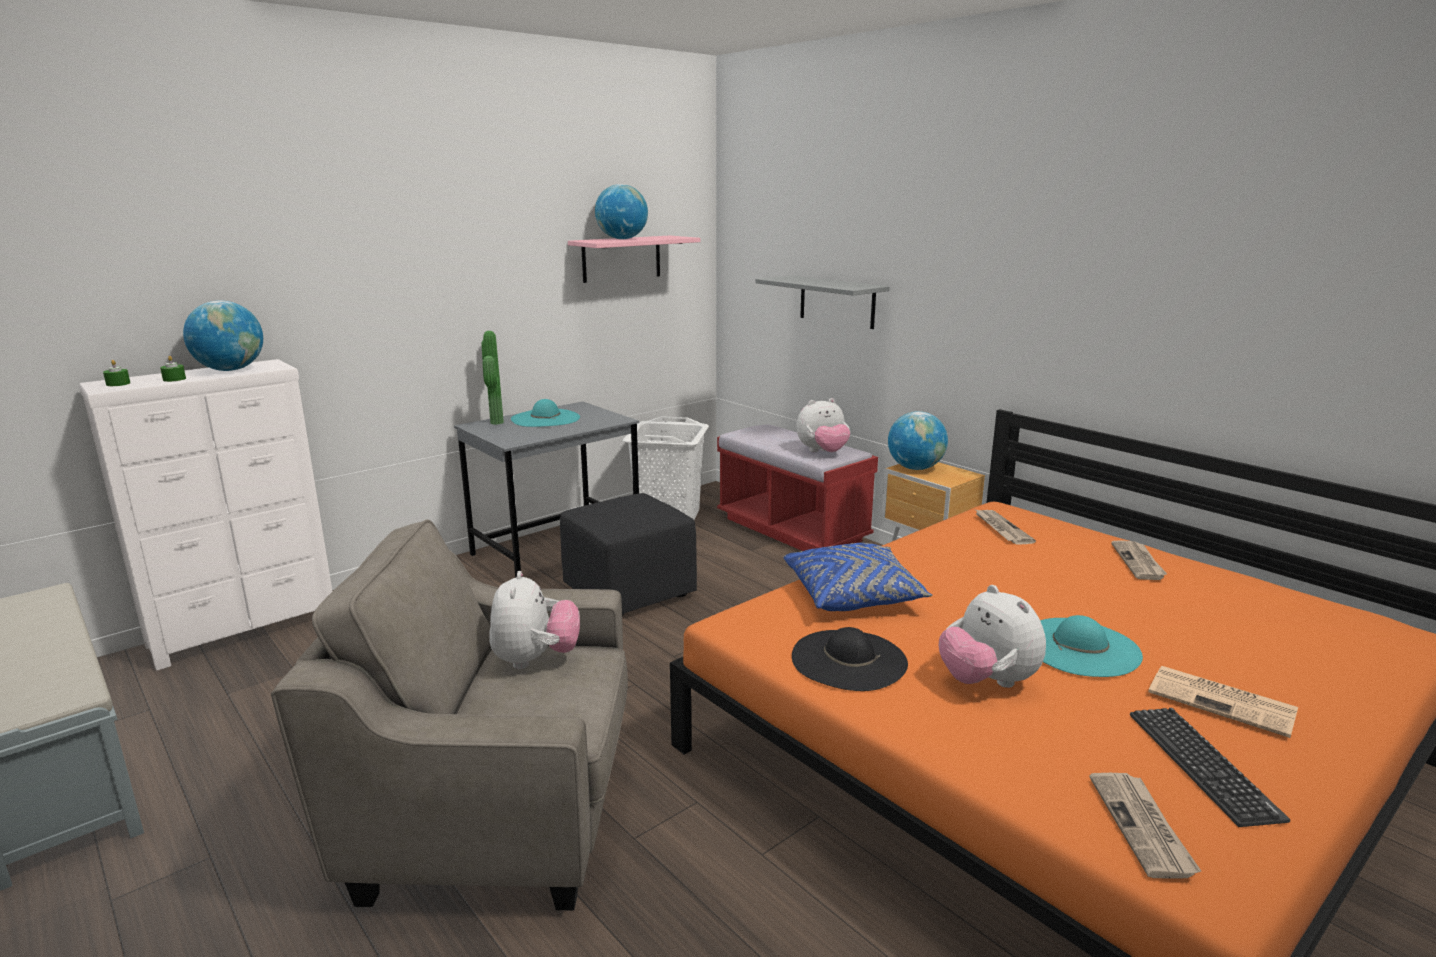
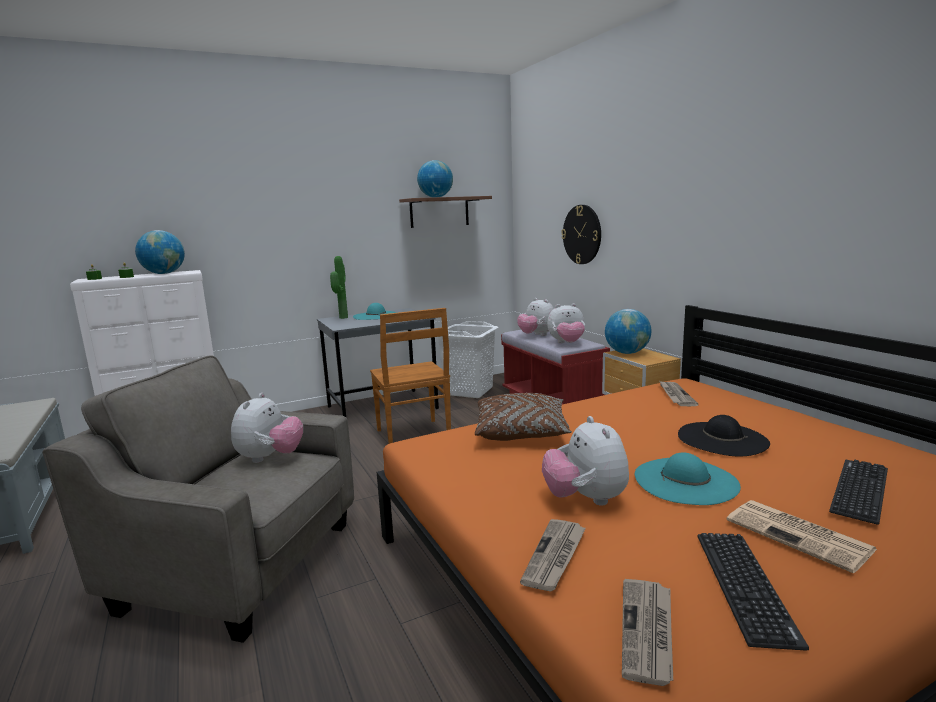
camera: 15 degrees right, 5 degrees down
(621, 258) = (439, 212): pink shelf -> brown shelf
(628, 593) = (413, 435): black ottoman -> brown chair
(773, 439) = (537, 335): none -> plush toy
(837, 301) = (582, 234): grey shelf -> wall clock
(848, 659) = (483, 474): black hat -> black hat (722, 439)
(853, 595) = (521, 432): blue pillow -> brown pillow
(1139, 562) = (783, 423): newspaper -> newspaper (555, 556)
(1254, 643) = (860, 490): none -> keyboard

